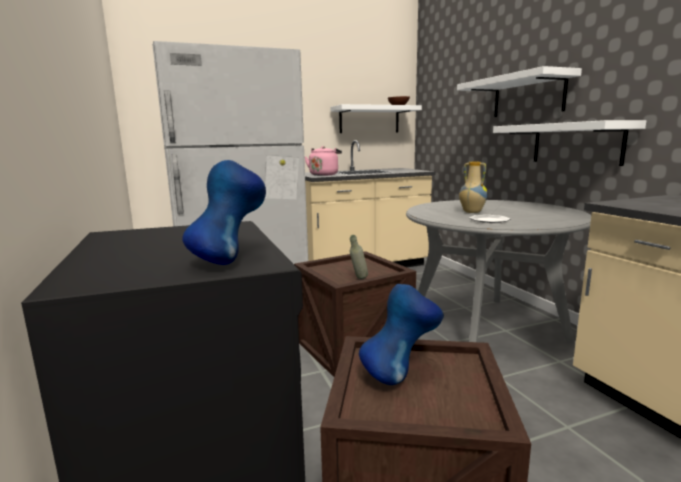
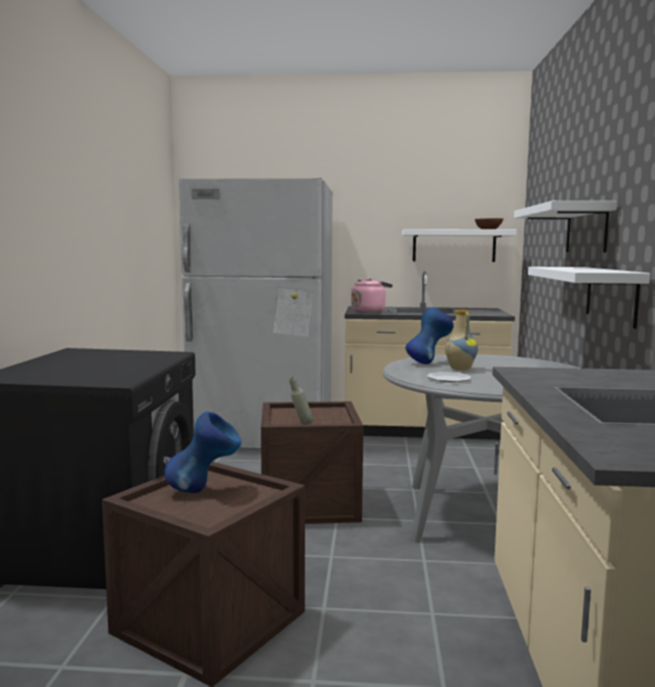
camera: 25 degrees right, 5 degrees down
(229, 261) = (102, 377): blue vase -> blue vase (428, 363)

